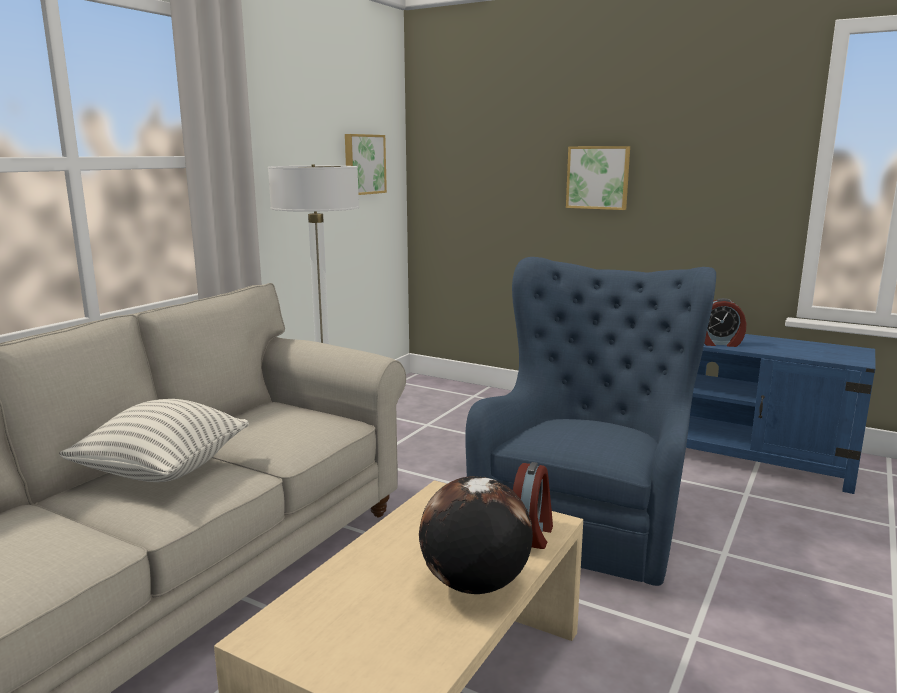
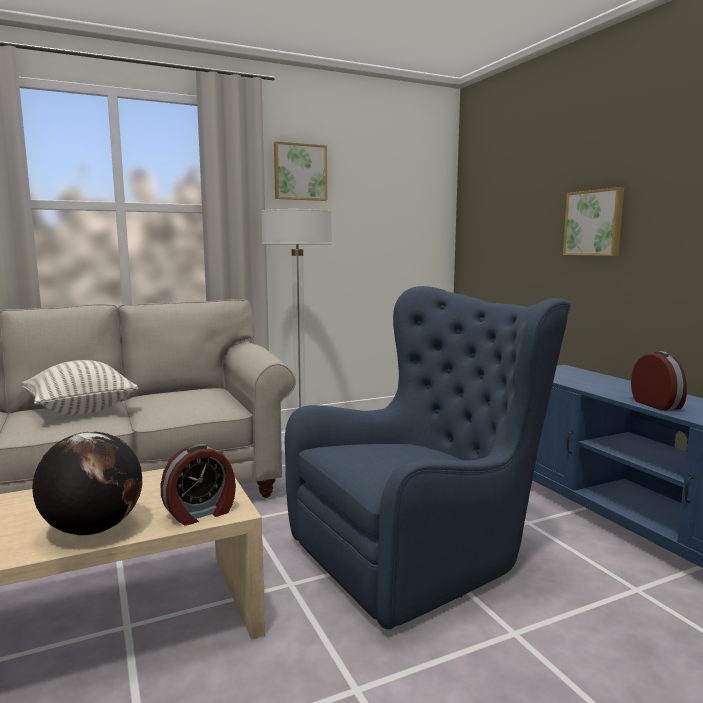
camera: 35 degrees right, 5 degrees down
(363, 164) = (400, 218): picture -> picture (300, 172)
(719, 343) = (657, 405): alarm clock -> alarm clock turned 150 degrees counterclockwise

